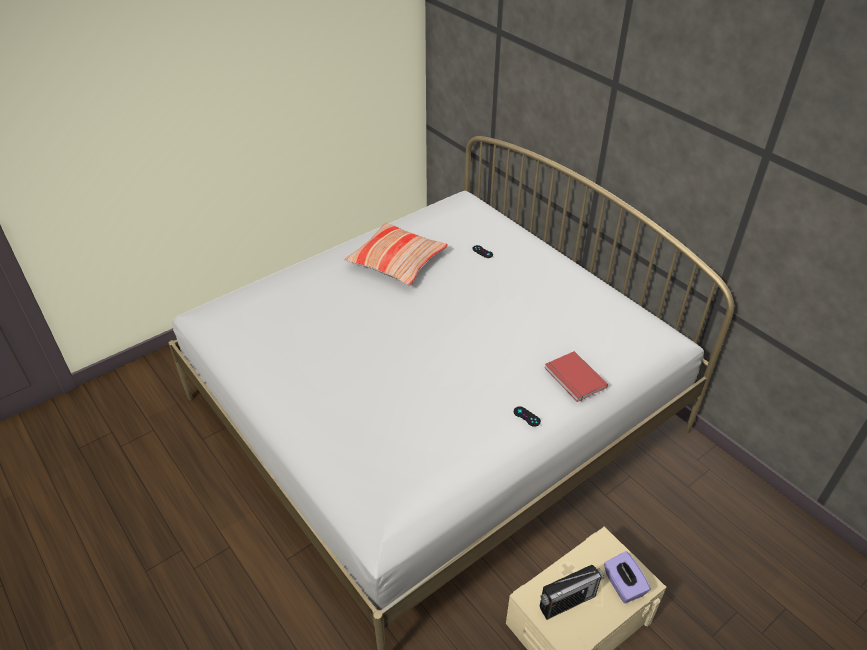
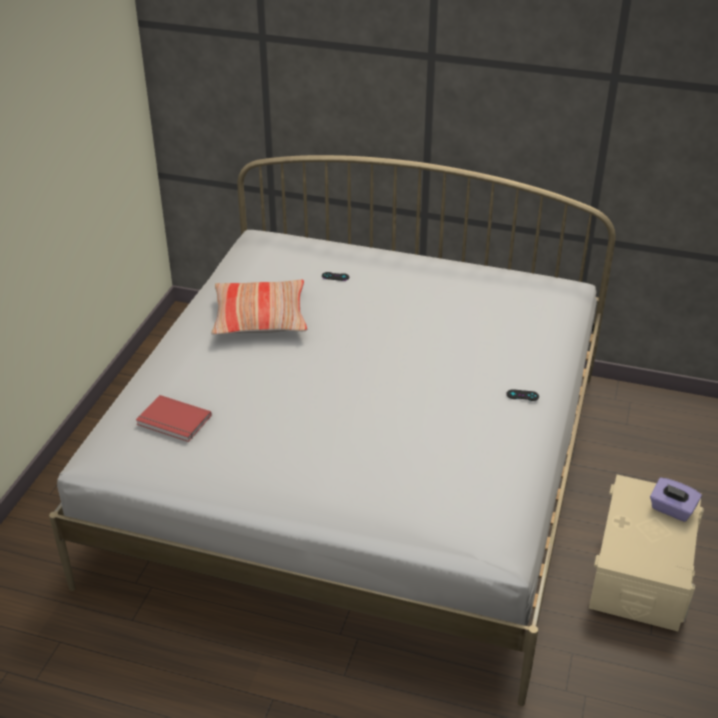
camera: 35 degrees left, 5 degrees down
(567, 601) = (644, 545): radio -> none
(574, 378) = (528, 348): red book -> red book (173, 421)

